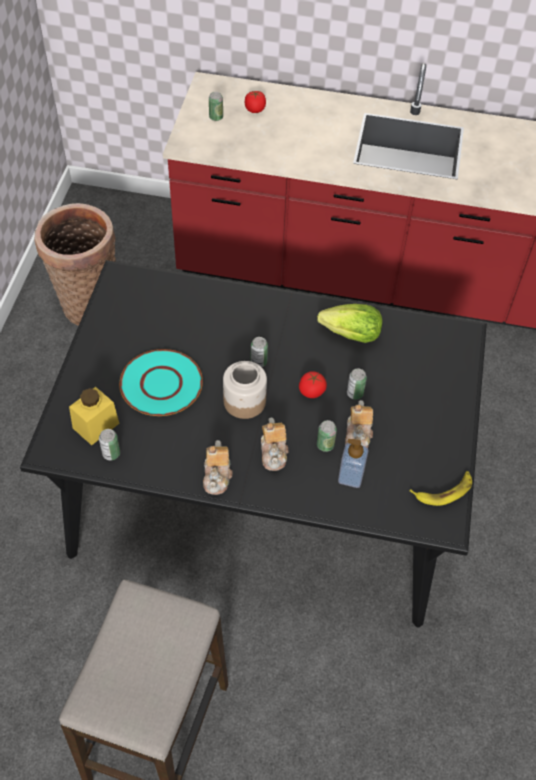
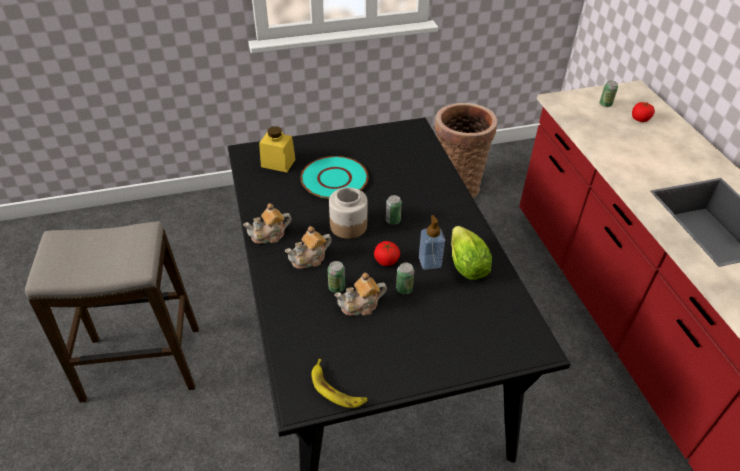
camera: 65 degrees right, 10 degrees down
(111, 453) = (259, 178): can -> none
(350, 477) = (313, 315): soap dispenser -> soap dispenser (430, 262)

